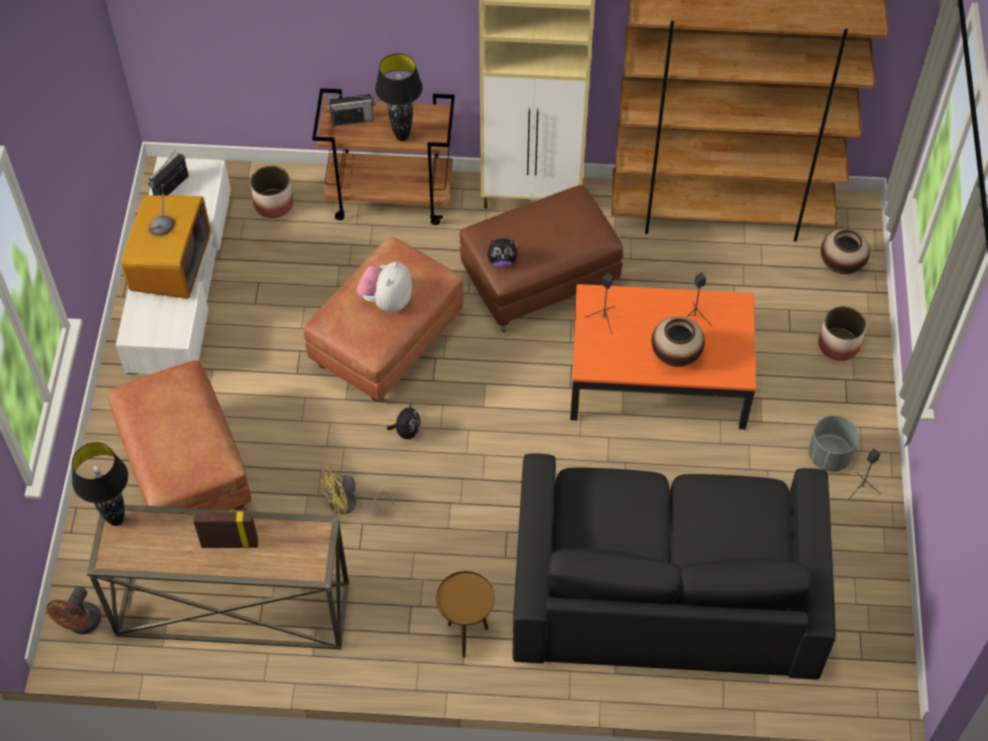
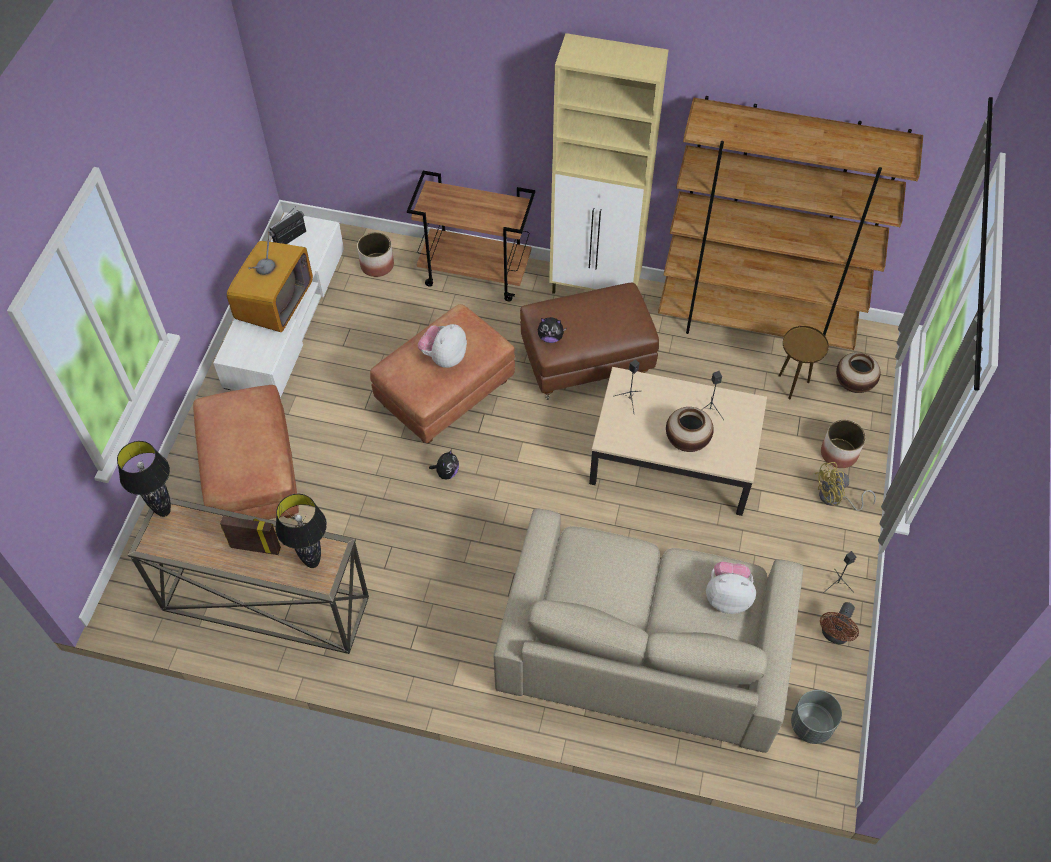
camera: 10 degrees right, 0 degrees up
(81, 625) = (136, 596): brown fan -> brown fan (834, 635)
(349, 505) = (384, 529): yellow fan -> yellow fan (835, 498)
(352, 120) = (445, 200): radio -> none
(402, 137) = (484, 220): black table lamp -> black table lamp (313, 563)
(466, 636) = (460, 660): brown side table -> brown side table (792, 385)
(658, 378) = (673, 459): orange coffee table -> beige coffee table
(665, 587) = (644, 645): black sofa -> beige sofa
(751, 518) = (727, 597): none -> plush toy
(829, 456) = (813, 551): grey planter -> grey planter (811, 725)

